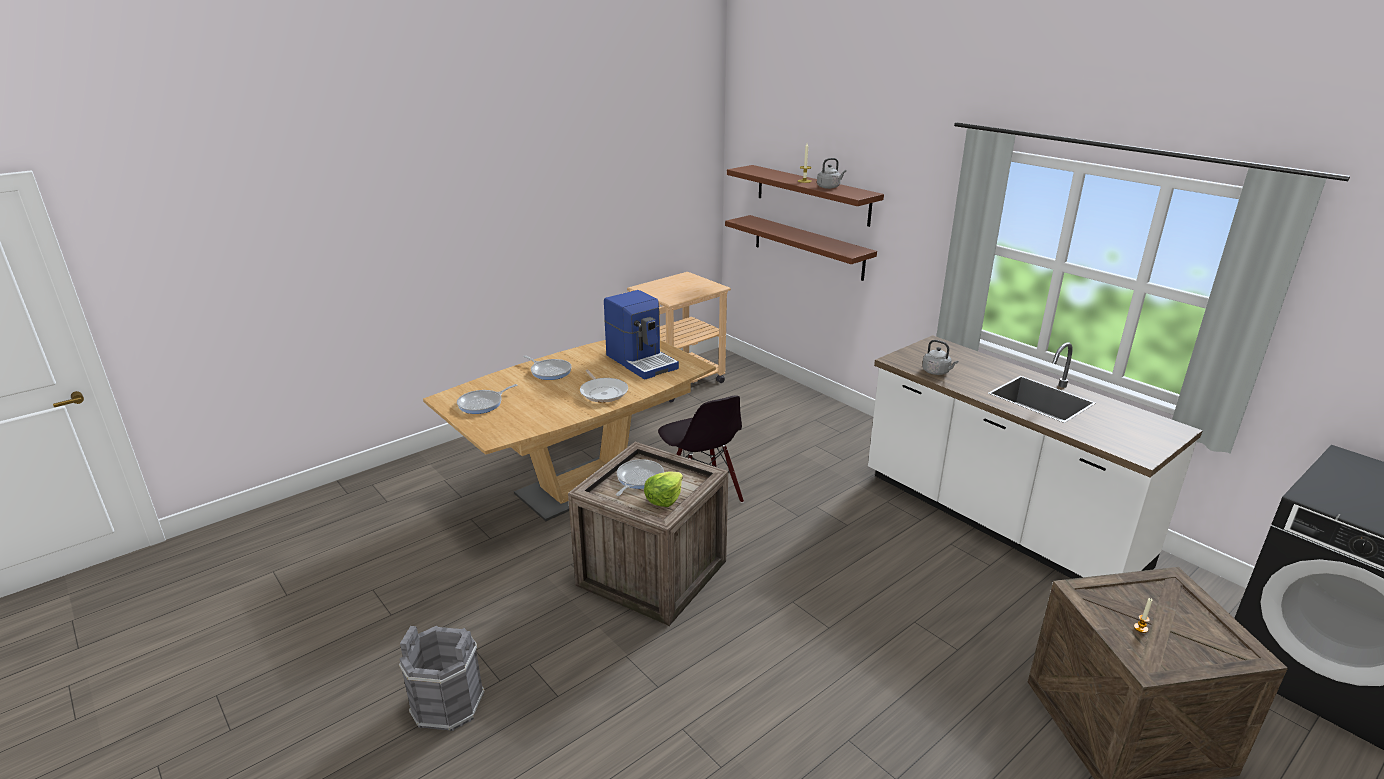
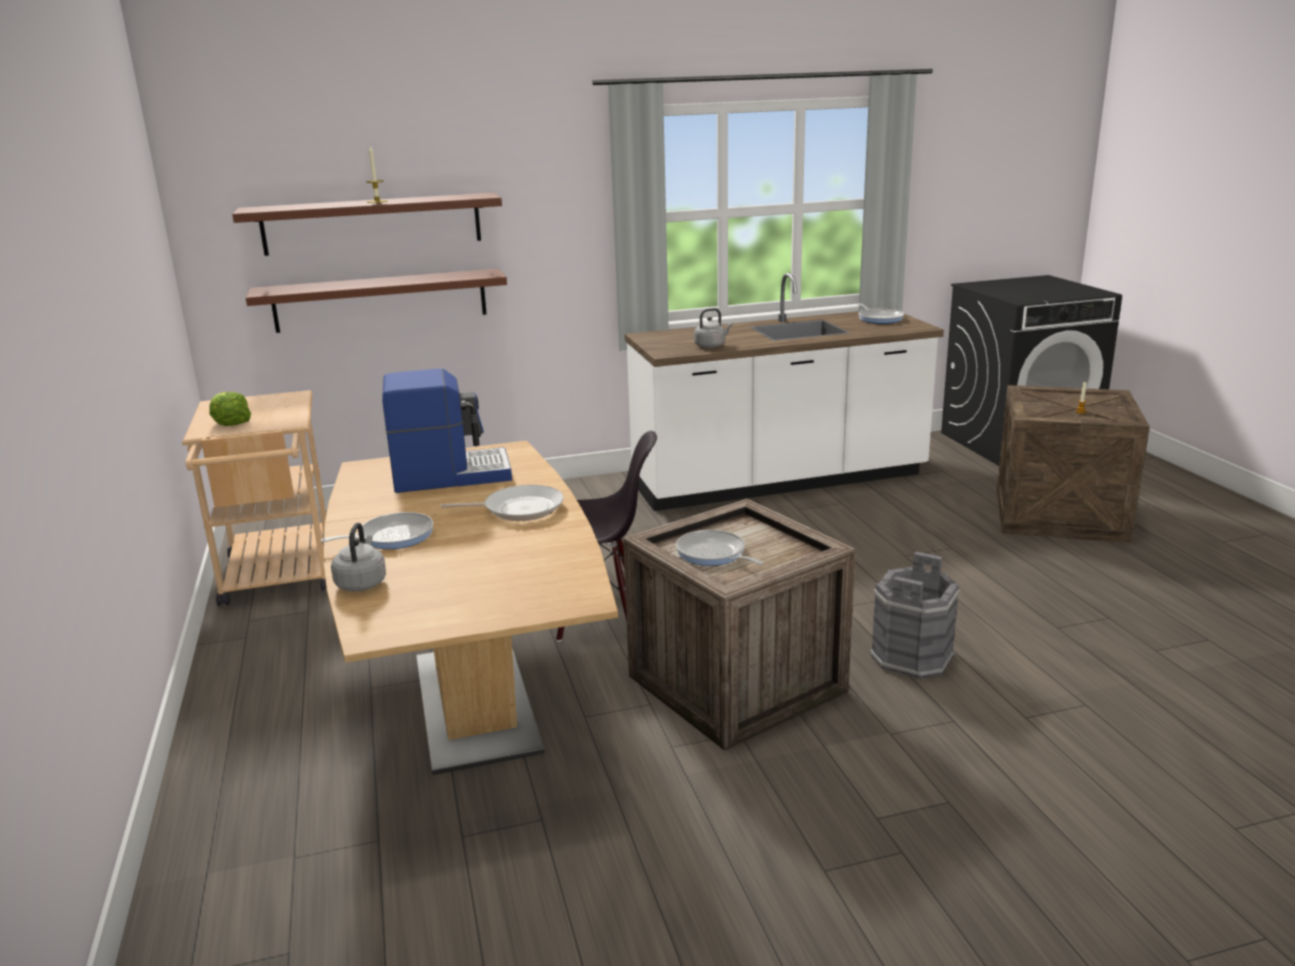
camera: 65 degrees left, 5 degrees down
(448, 703) = (935, 913): grey bucket -> grey bucket (911, 657)
(483, 404) = (444, 599): frying pan -> frying pan (879, 318)
(664, 498) = (773, 546): lettuce -> lettuce (230, 422)
(829, 187) = (426, 198): grey kettle -> grey kettle (362, 583)

